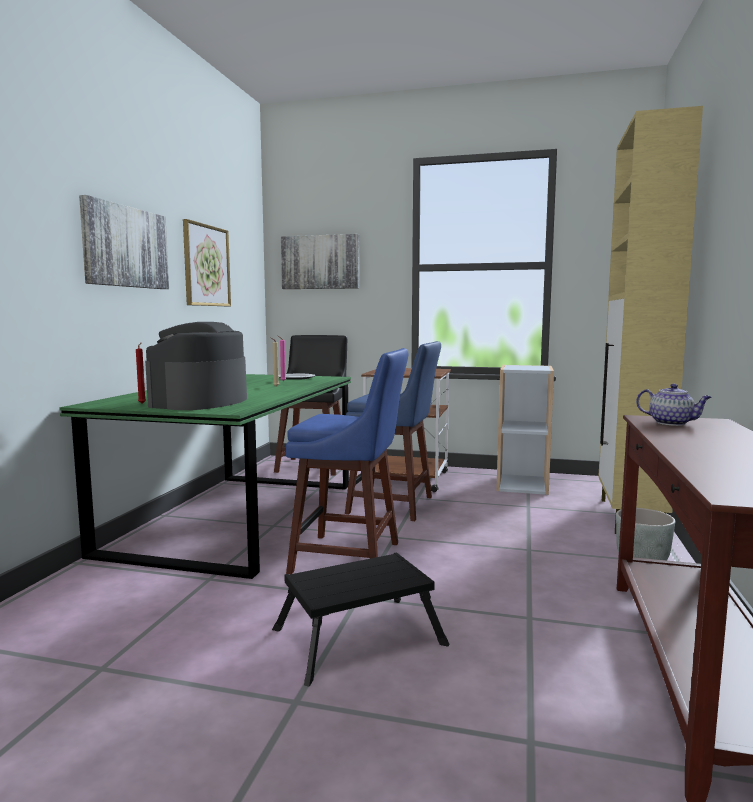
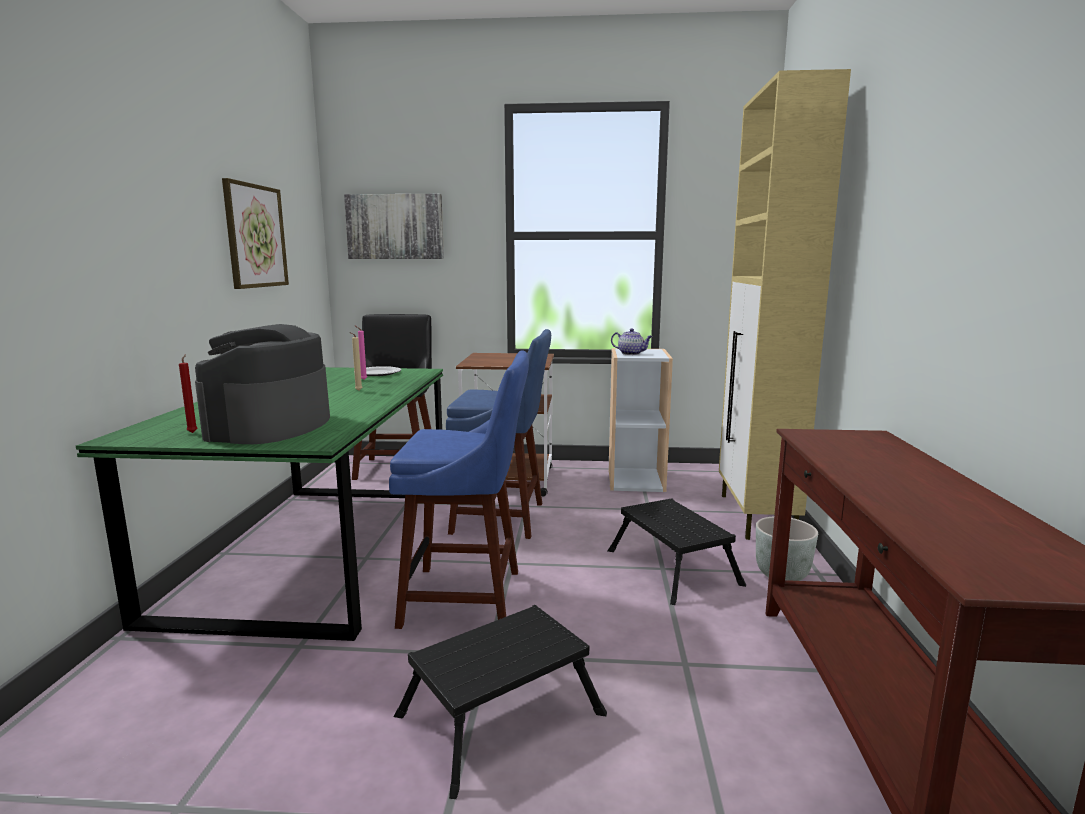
camera: 10 degrees left, 5 degrees up
(125, 247) = (149, 221): picture -> none
(538, 549) = (673, 567): none -> black step ladder
(672, 423) = (835, 442): teapot -> teapot (631, 353)

